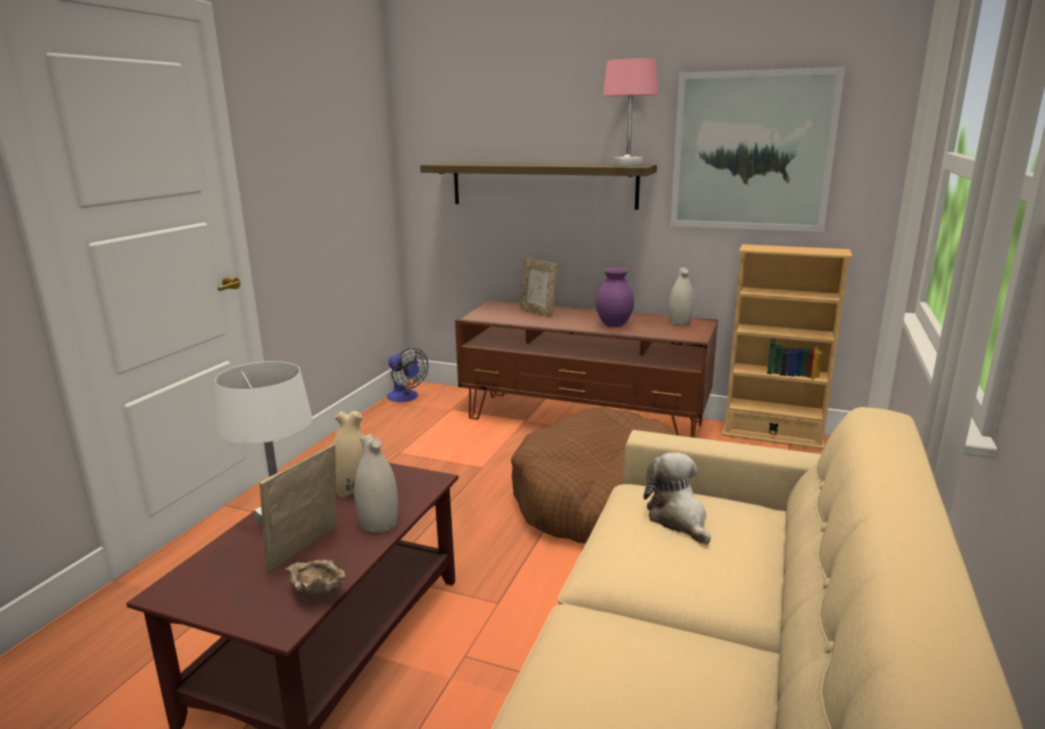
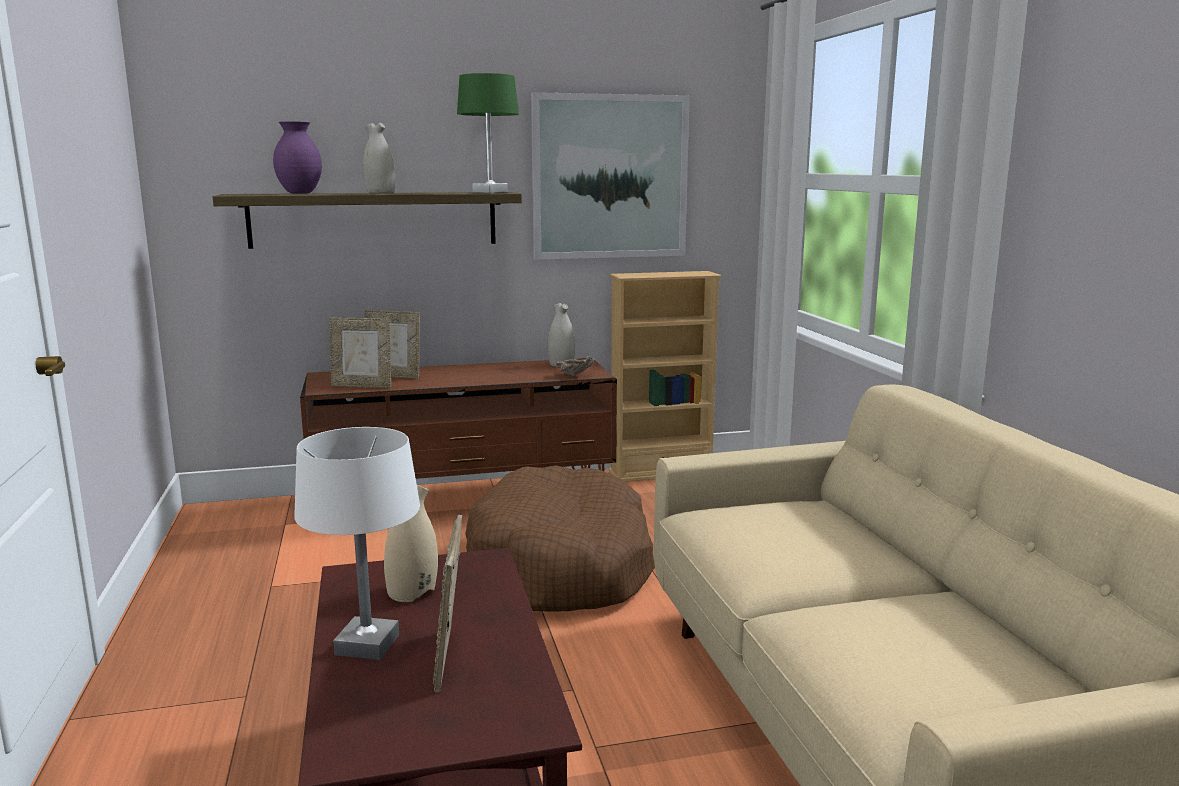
camera: 35 degrees left, 5 degrees down
(318, 593) = (530, 688): beige bowl -> beige bowl (575, 375)
(378, 522) = (492, 610): white vase -> white vase (380, 193)
(406, 398) = (202, 525): fan -> none
(505, 318) = (362, 386): none -> picture frame
(613, 325) = (499, 376): purple vase -> purple vase (299, 193)
(627, 165) = (489, 192): pink table lamp -> green table lamp
(678, 519) = (765, 524): plush toy -> none

